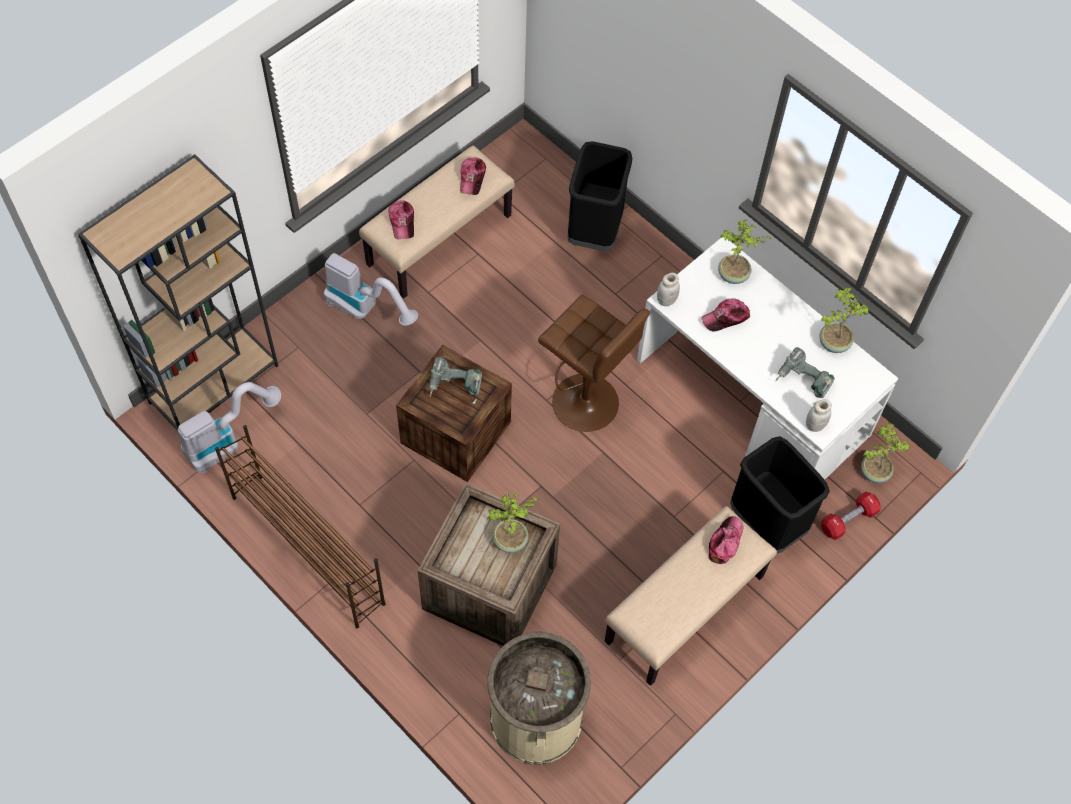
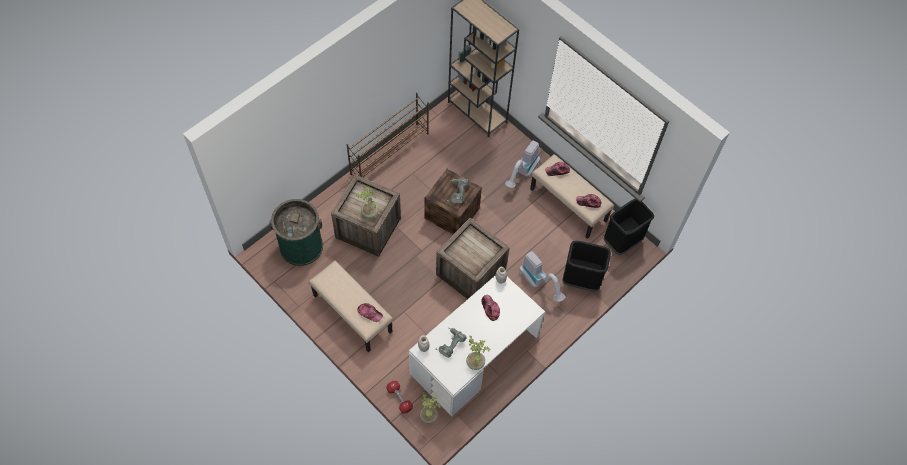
camera: 90 degrees right, 0 degrees up
(228, 440) = (447, 120): vacuum cleaner -> vacuum cleaner (539, 283)
(535, 718) = (301, 246): beige trash can -> green trash can
(585, 403) = (469, 272): brown stool -> crate
(733, 275) = (518, 314): potted plant -> none
(766, 522) = (399, 356): black trash can -> black trash can (622, 241)

